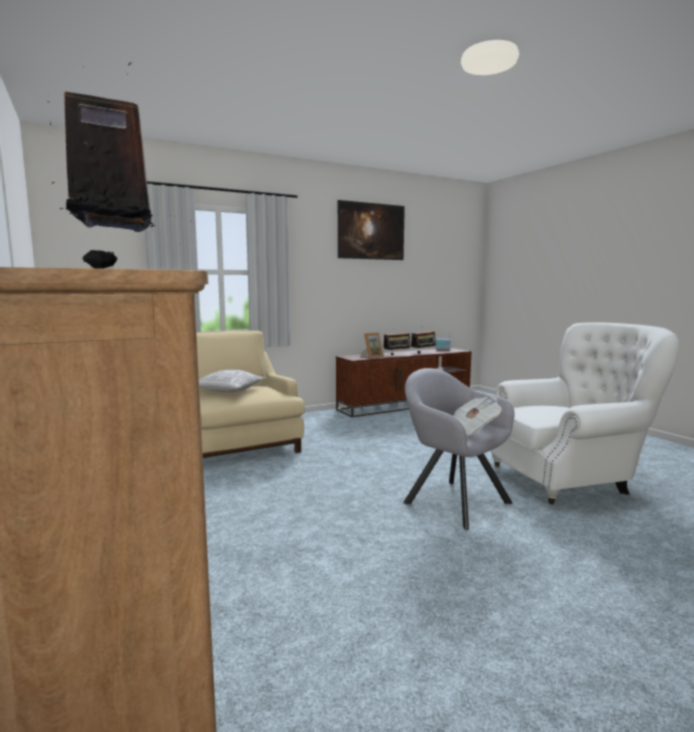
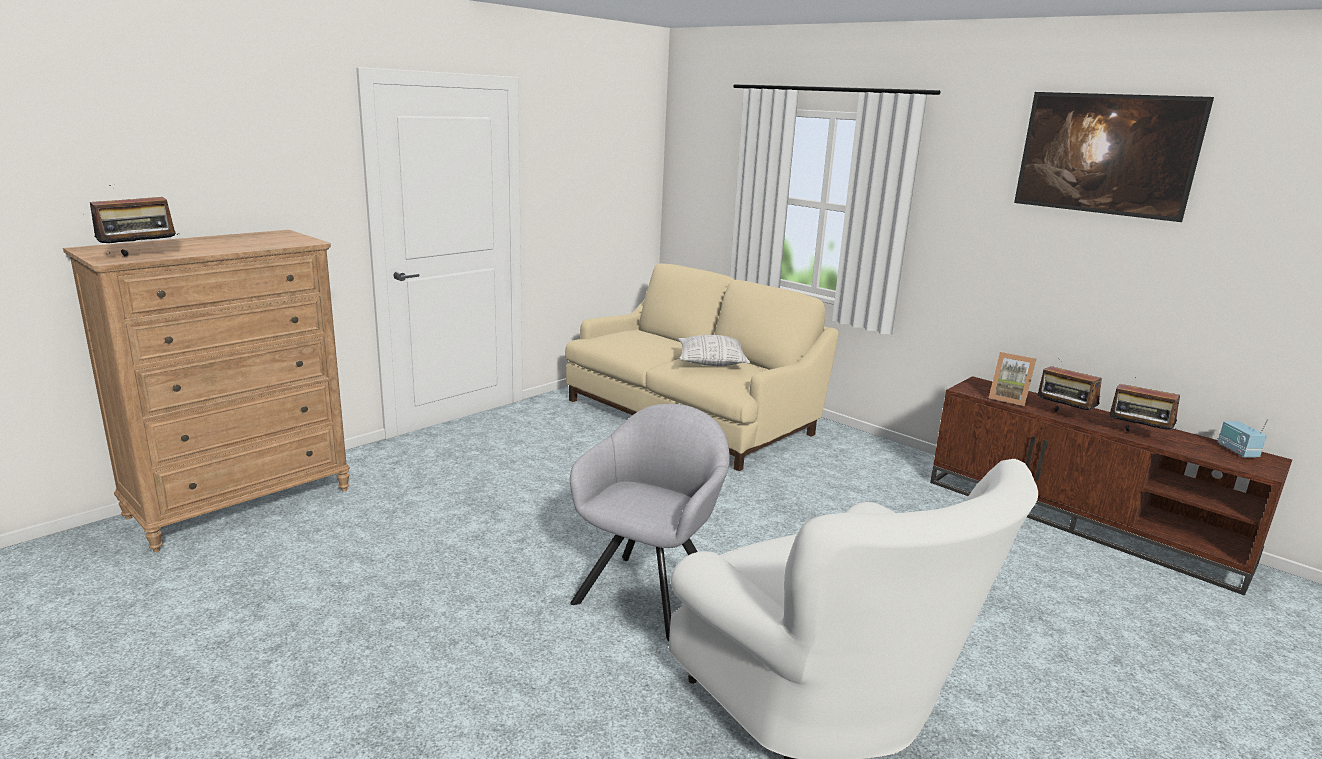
camera: 70 degrees right, 10 degrees up
(470, 430) = (643, 505): newspaper -> none

